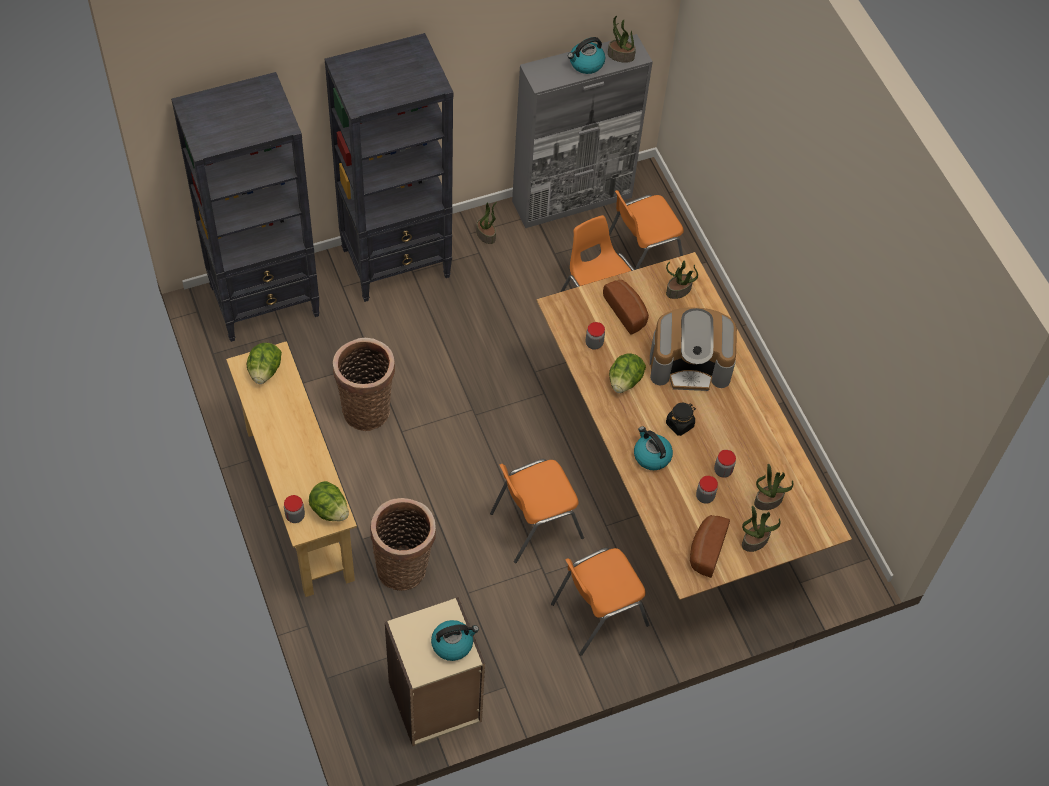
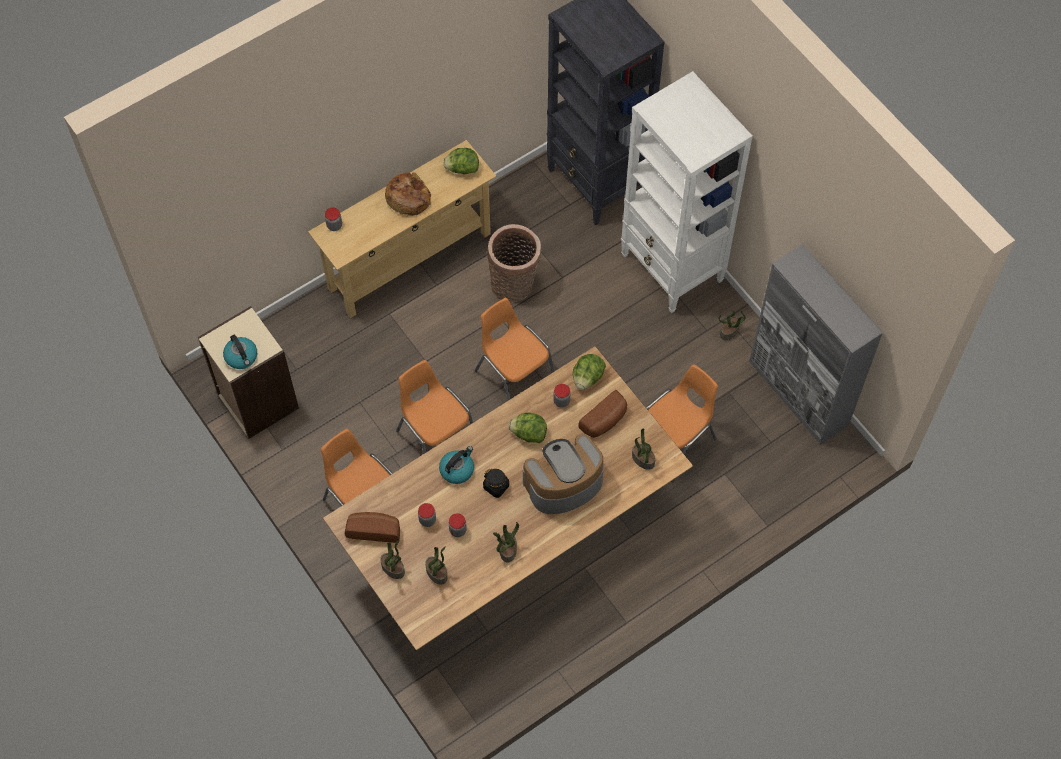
camera: 80 degrees right, 5 degrees up
(284, 432) = (408, 198): none -> bread
(329, 510) = (345, 247): lettuce -> lettuce (587, 378)
(397, 263) = (672, 269): black bookcase -> white bookcase
(404, 566) = (372, 350): basket -> none
(586, 64) = (825, 297): kettle -> none
(620, 56) = (847, 324): potted plant -> potted plant (507, 549)
(640, 260) = (748, 467): orange chair -> orange chair (514, 377)
(690, 364) = (563, 484): coffee machine -> coffee machine turned 75 degrees clockwise

